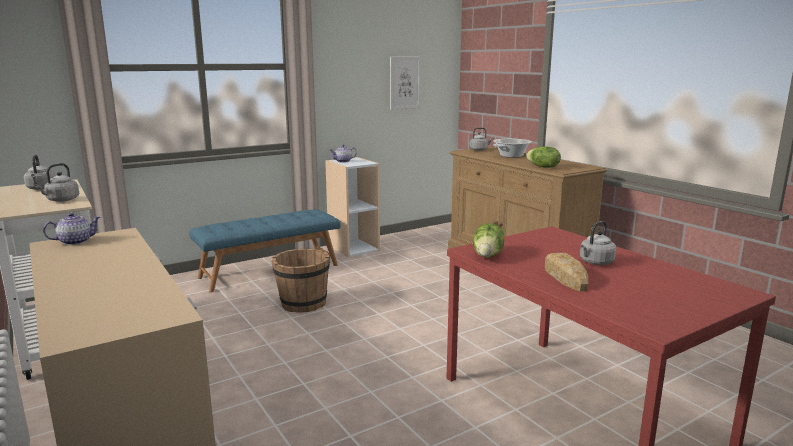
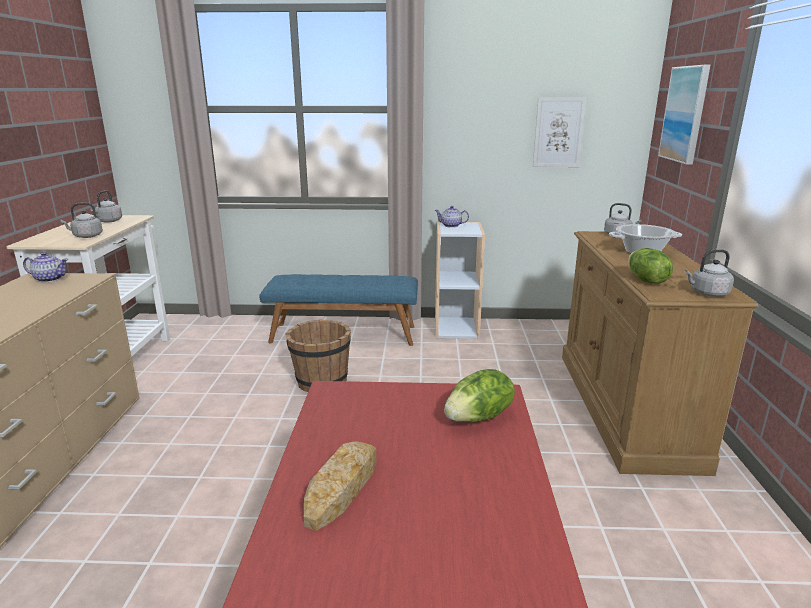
camera: 35 degrees right, 5 degrees up
(488, 255) = (331, 409): lettuce -> lettuce (479, 417)
(495, 66) = (685, 114): none -> picture
(595, 262) = (440, 479): grey kettle -> grey kettle (707, 293)

